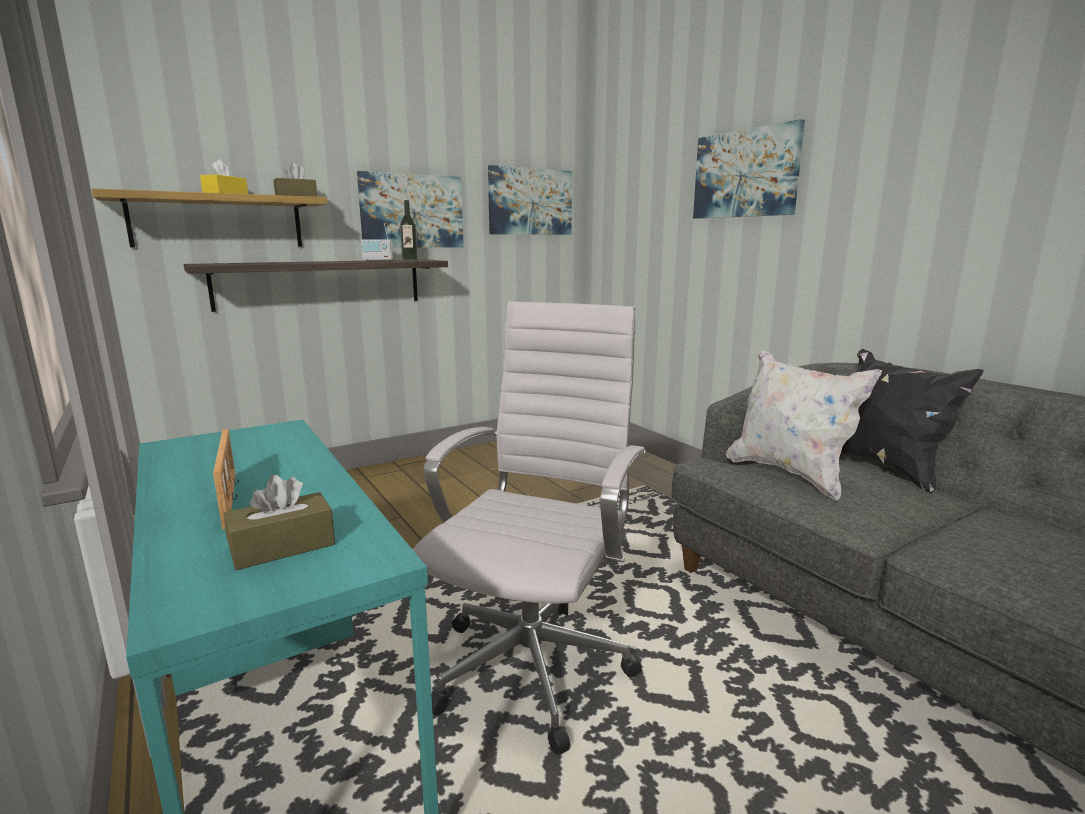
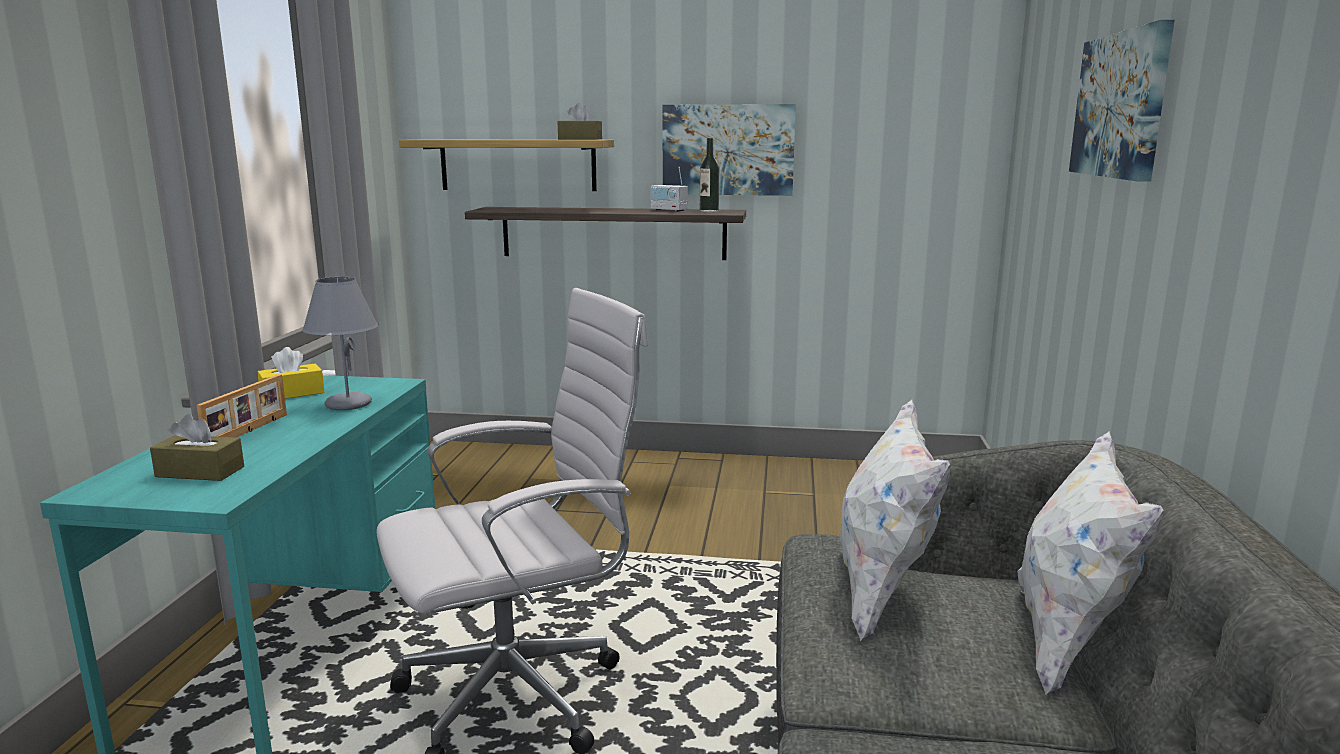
camera: 40 degrees right, 0 degrees up
(226, 194) = (516, 139): yellow tissue box -> yellow tissue box (292, 393)
(281, 452) = (348, 404): none -> grey table lamp
(530, 202) = (907, 132): picture -> none
(884, 468) = (1067, 639): black pillow -> white pillow

